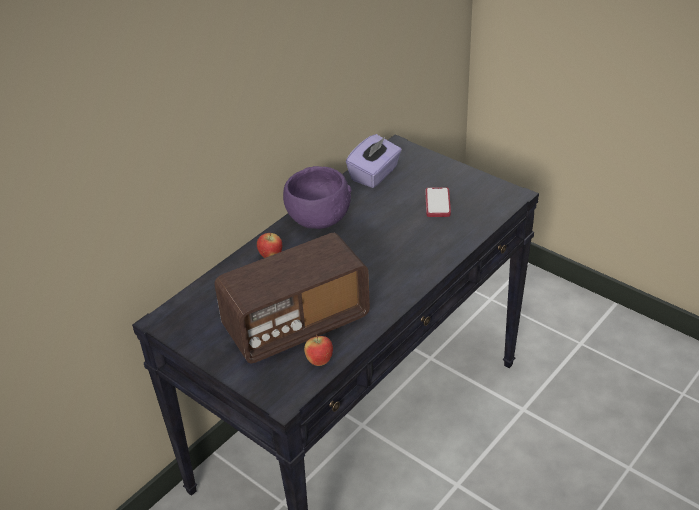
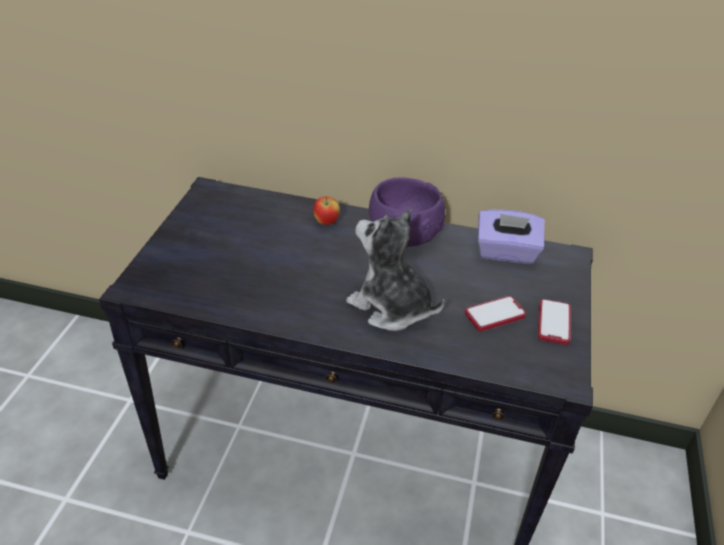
camera: 60 degrees right, 0 degrees up
(296, 324) = (237, 266): radio -> none
(319, 361) = (192, 296): apple -> none
(400, 251) = (390, 307): none -> plush toy
(460, 180) = (553, 323): none -> phone

